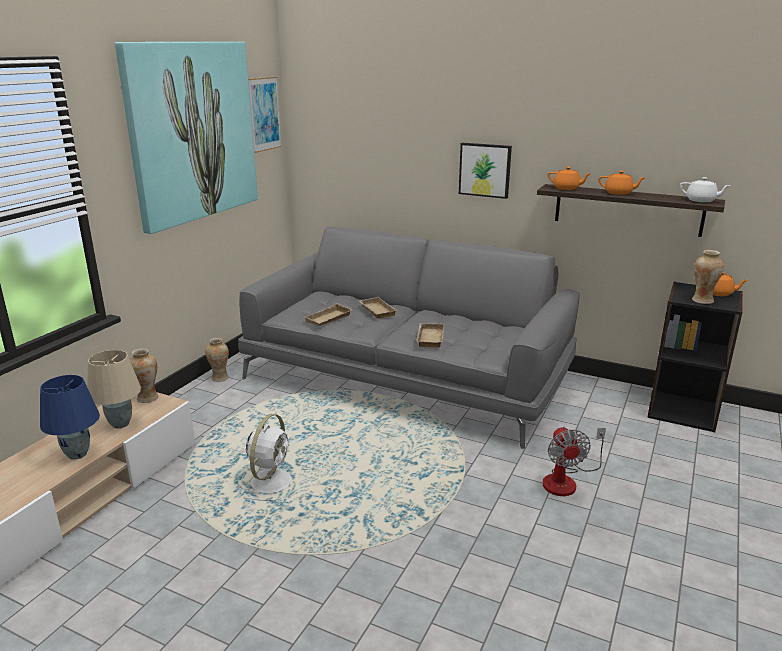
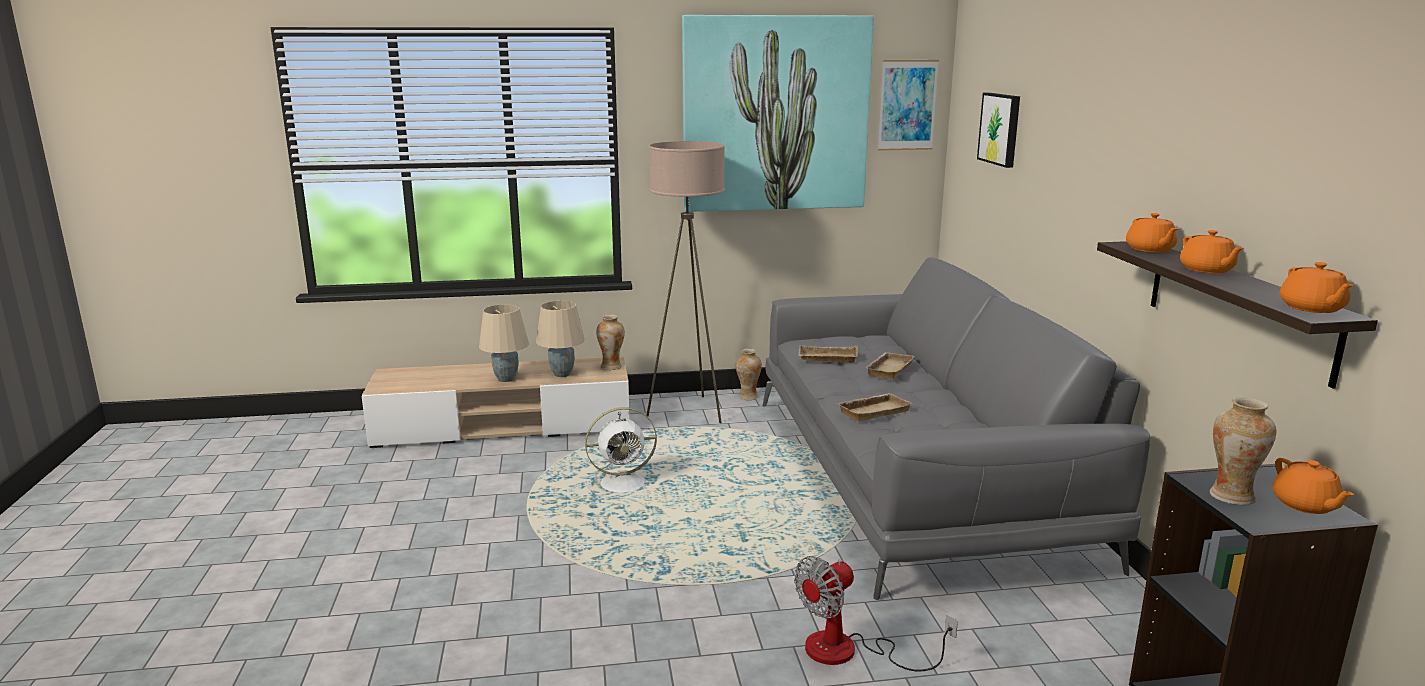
camera: 55 degrees right, 5 degrees down
(78, 454) = (506, 379): blue table lamp -> beige table lamp
(202, 408) = (689, 411): none -> beige floor lamp
(485, 170) = (1091, 207): picture -> picture (1001, 129)
(701, 200) = (1312, 308): white teapot -> orange teapot

